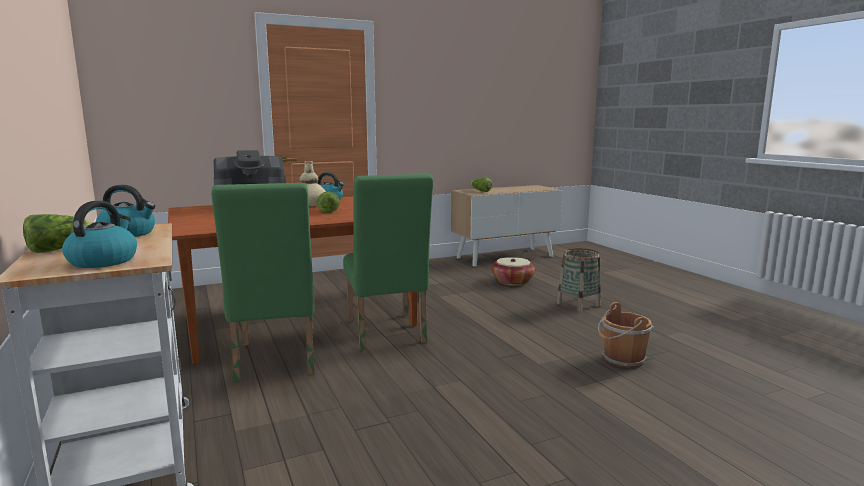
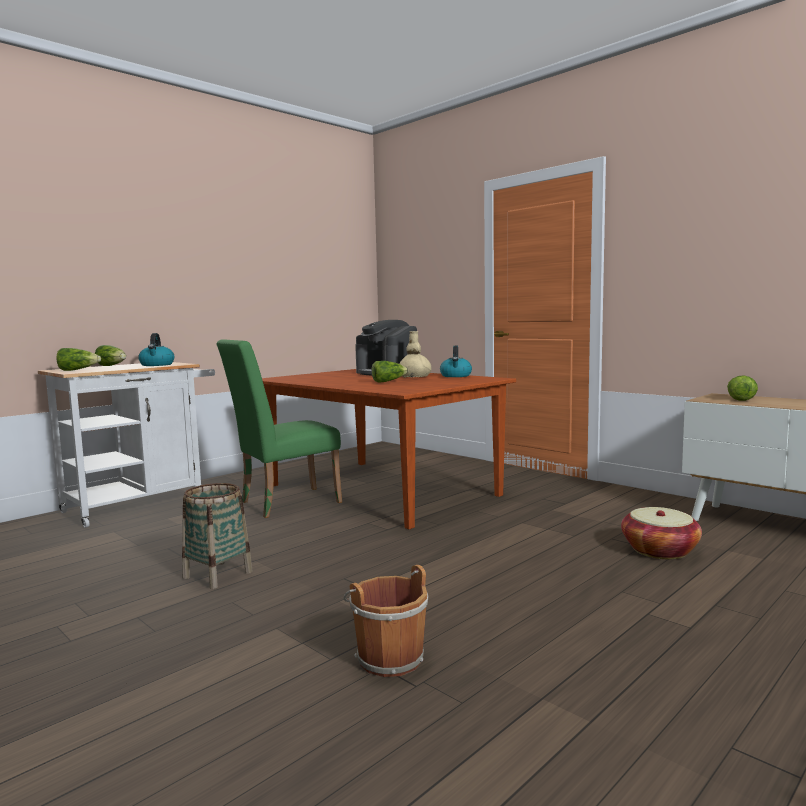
camera: 70 degrees right, 5 degrees down
(103, 261) = (78, 370): kettle -> lettuce
(386, 334) = (373, 522): green chair -> none
(578, 304) = (615, 607): basket -> basket (218, 575)

